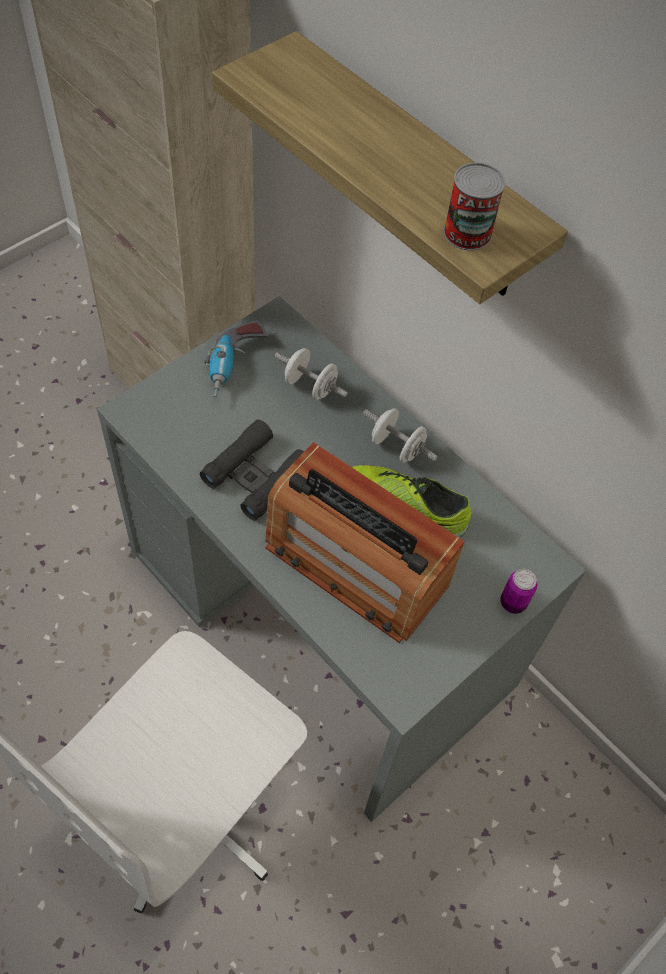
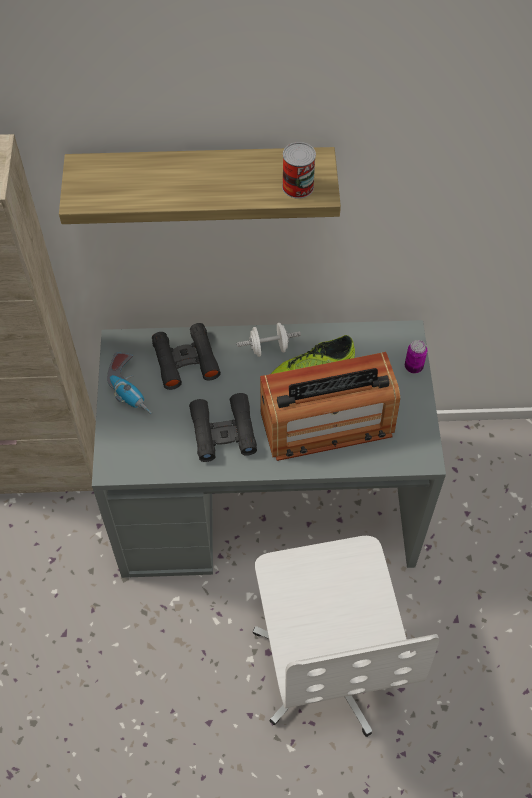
camera: 45 degrees left, 0 degrees up
(310, 386) = (185, 360): white dumbbell -> black binoculars

